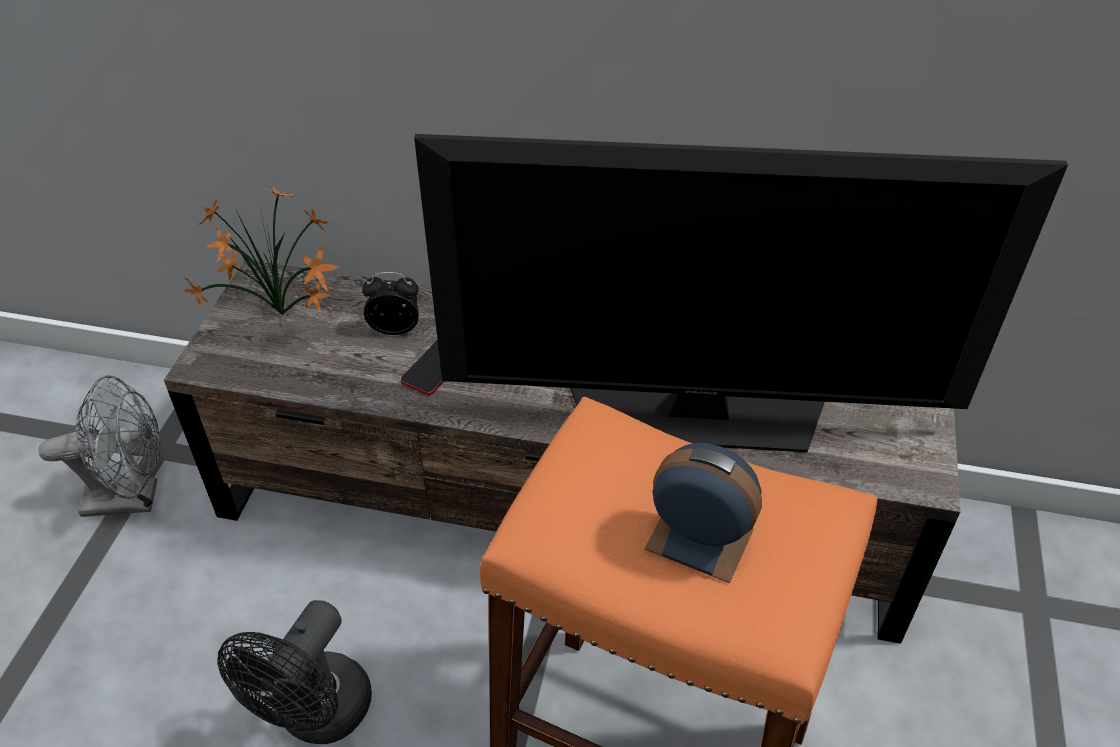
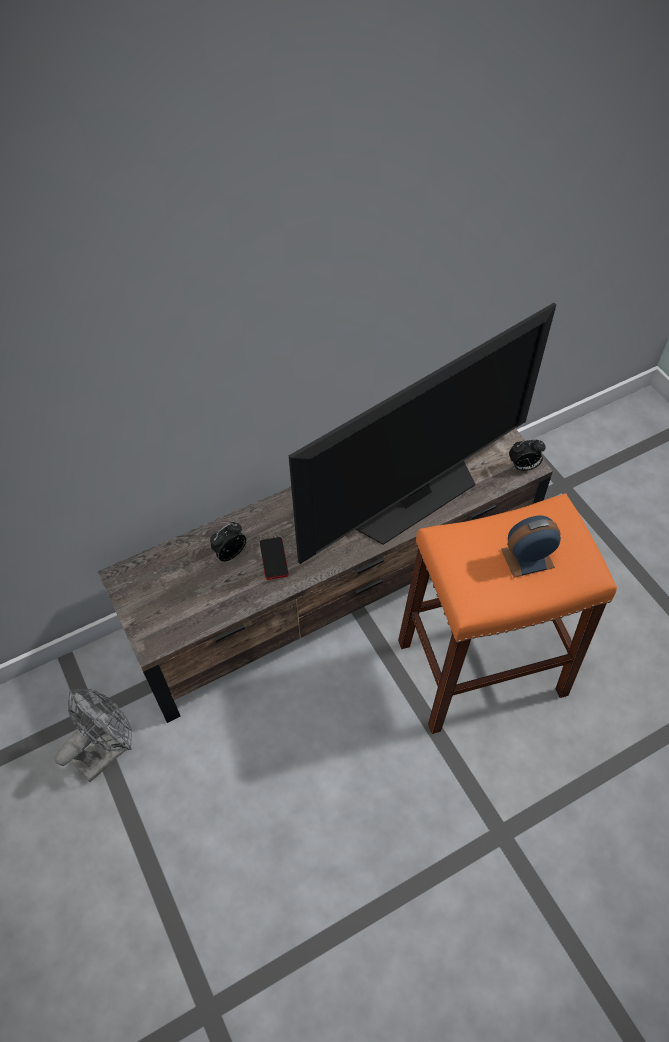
camera: 40 degrees left, 10 degrees up
(284, 317) = (164, 588): potted plant -> none
(317, 717) = (327, 769): black fan -> none
(913, 476) = (523, 467): none -> alarm clock

